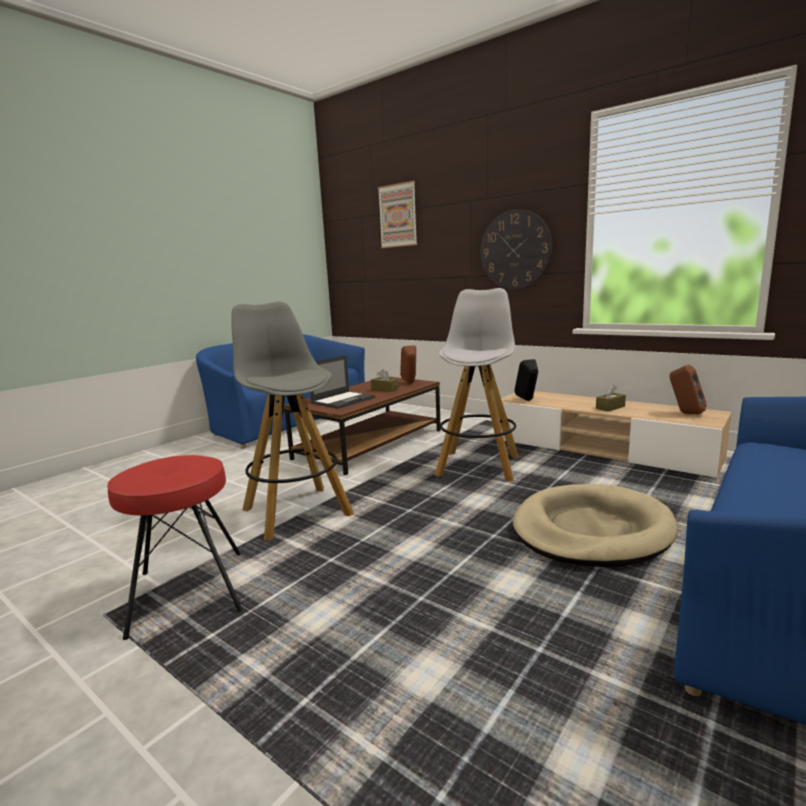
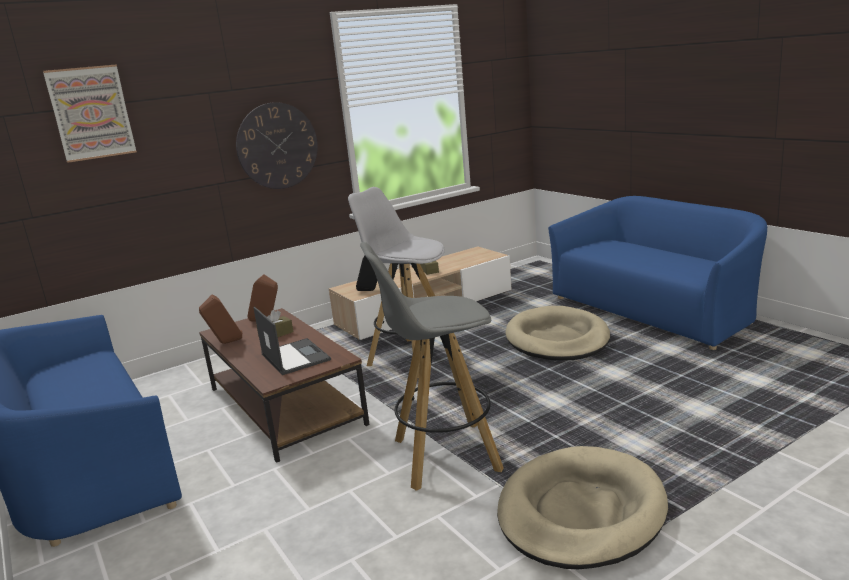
camera: 70 degrees left, 5 degrees up
(187, 592) = (580, 512): red stool -> beige dog bed
(685, 413) = (468, 256): brown speaker -> brown speaker (225, 343)

